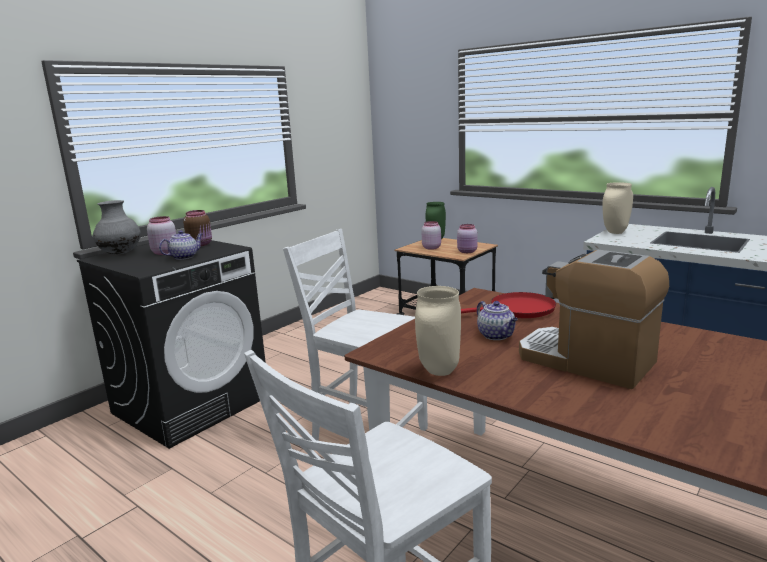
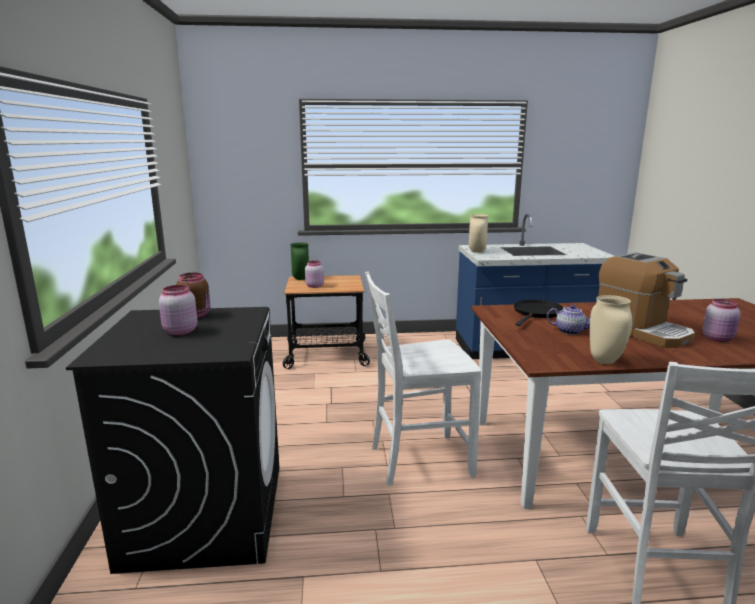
camera: 45 degrees left, 0 degrees up
(120, 253) = (115, 345): grey vase -> none
(184, 257) = (226, 330): teapot -> none
(467, 252) = (352, 284): pink jar -> pink jar (718, 338)
(518, 310) = (537, 313): red frying pan -> black frying pan
(586, 361) = (641, 331): coffee machine -> coffee machine turned 120 degrees counterclockwise

